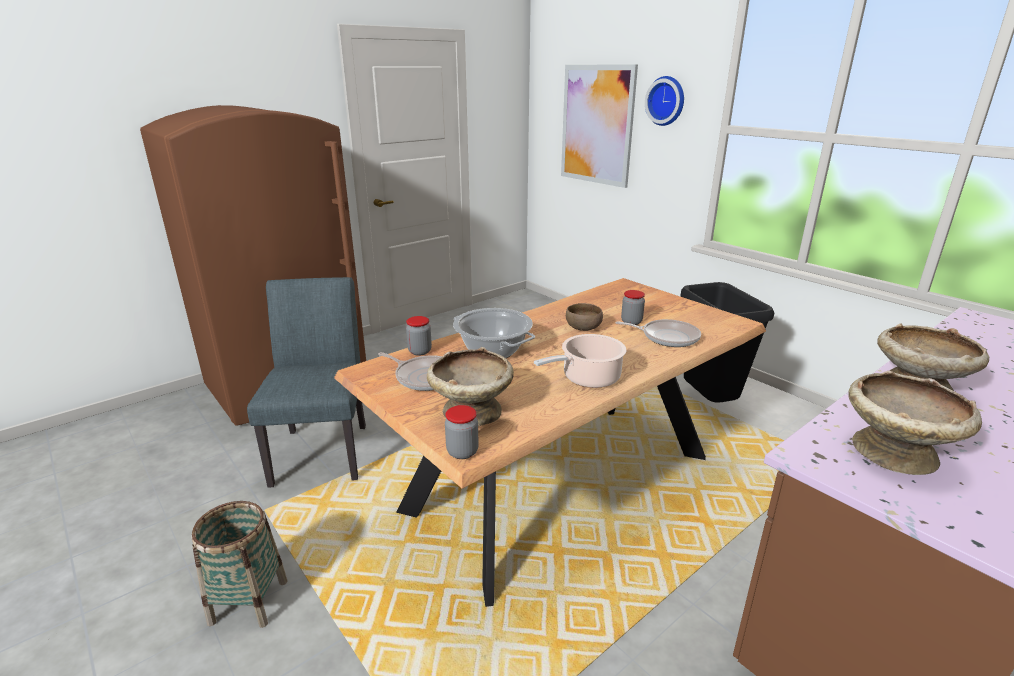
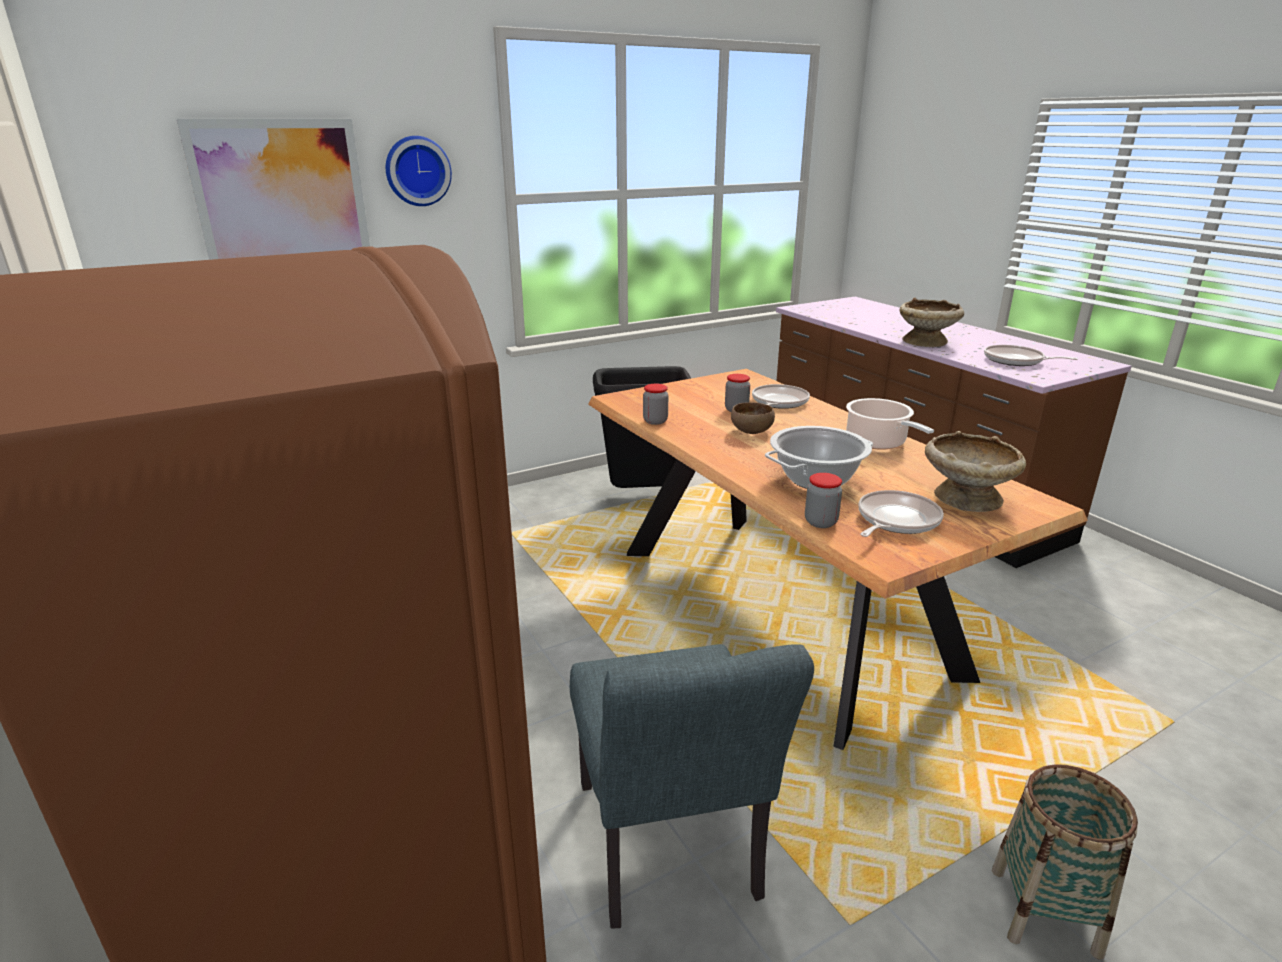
camera: 80 degrees left, 0 degrees up
(323, 448) = (670, 853): grey chair -> grey chair turned 105 degrees counterclockwise
(462, 452) = (1048, 506): jar -> jar (655, 421)
(896, 451) = (1016, 361): beige bowl -> frying pan

